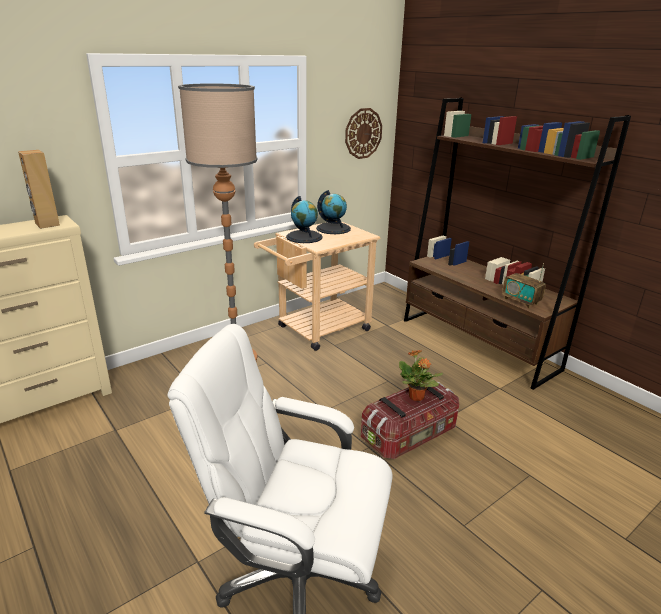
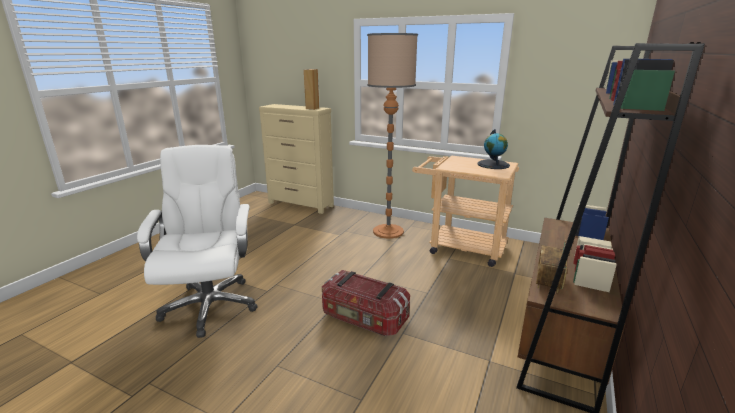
camera: 65 degrees right, 5 degrees down
(304, 237) = (456, 161): globe -> none
(363, 133) = (579, 88): wall clock -> none
(416, 397) = (372, 288): potted plant -> none

